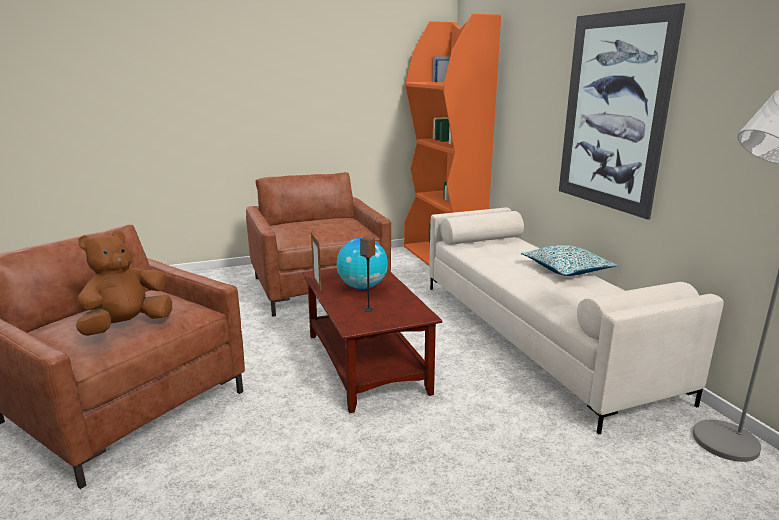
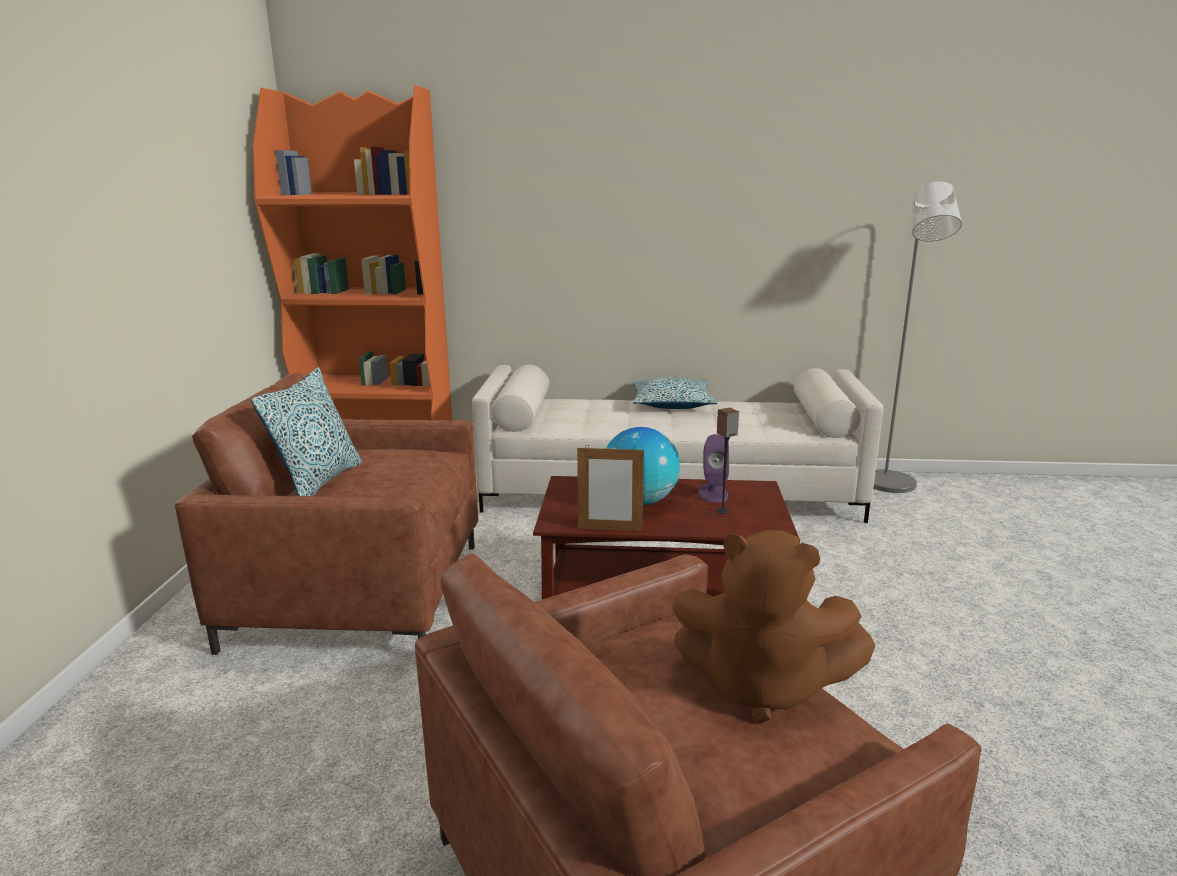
camera: 65 degrees left, 0 degrees up
(127, 326) = (762, 686): brown plush toy -> brown plush toy turned 45 degrees counterclockwise
(300, 221) = (318, 482): none -> pillow
(395, 303) = (713, 493): none -> purple speaker
(612, 112) = (677, 217): picture -> none

